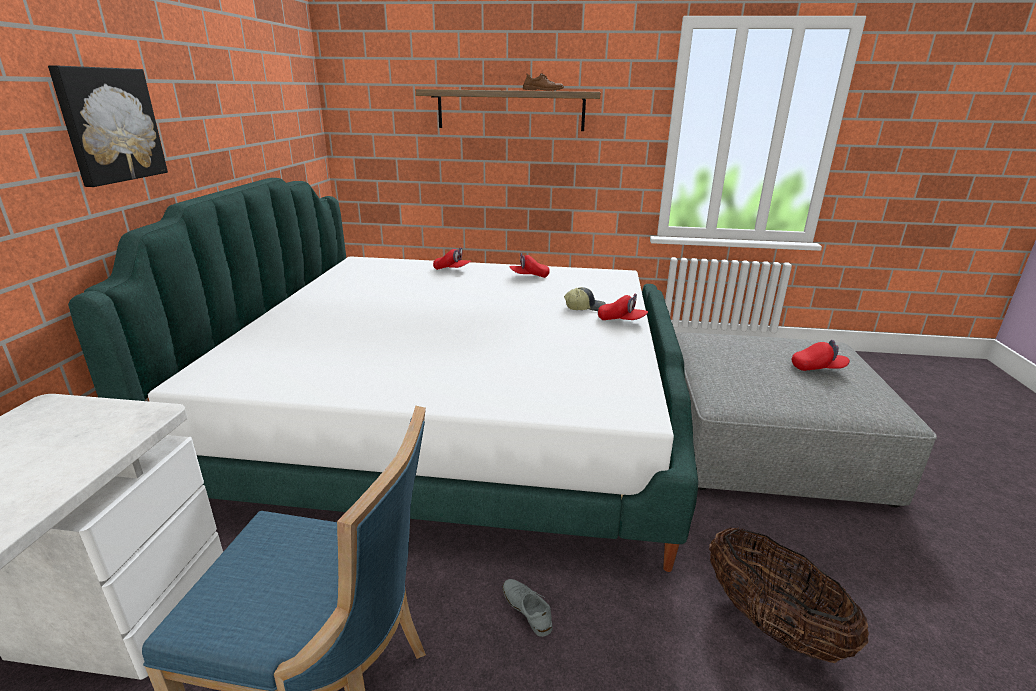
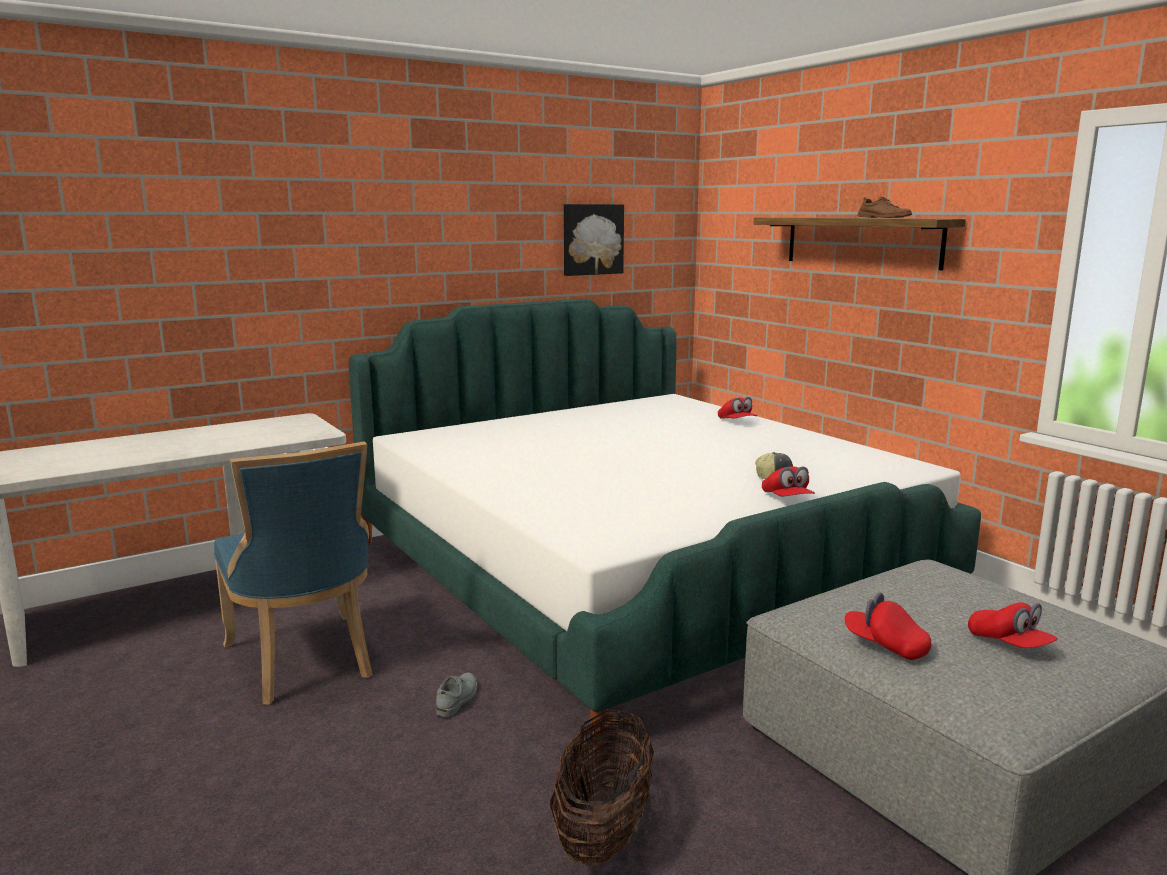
camera: 50 degrees right, 10 degrees down
(109, 125) = (422, 244): picture -> picture (592, 239)
(529, 276) = (800, 444): red cap -> red cap (885, 645)

